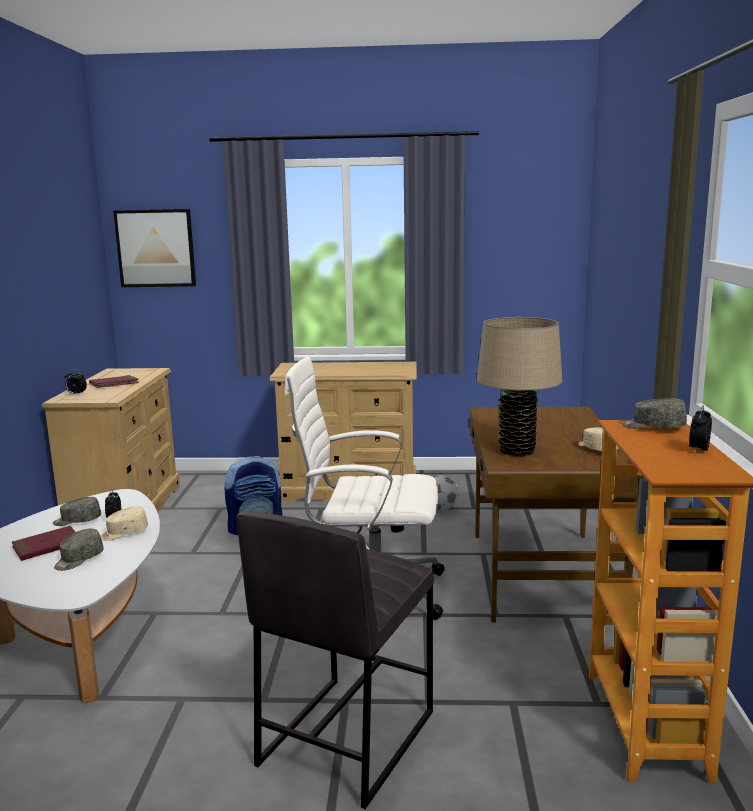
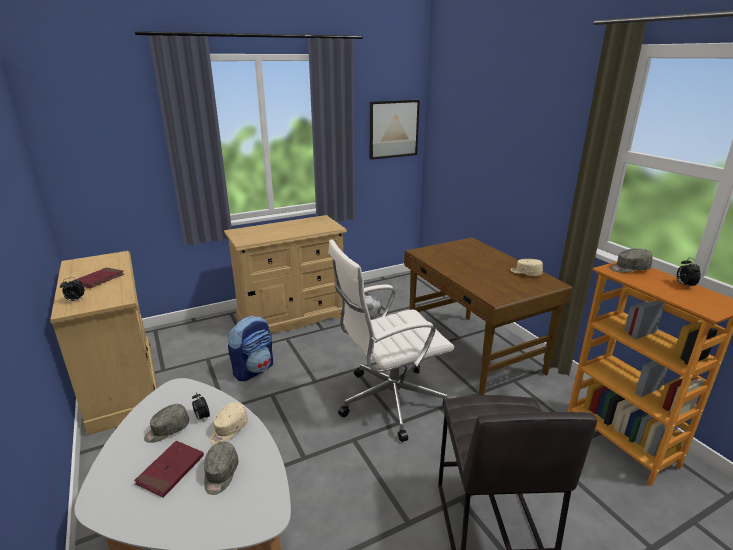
camera: 30 degrees left, 10 degrees up
(155, 248) = (84, 139): picture -> picture (393, 129)
(516, 451) = (488, 285): beige table lamp -> none

